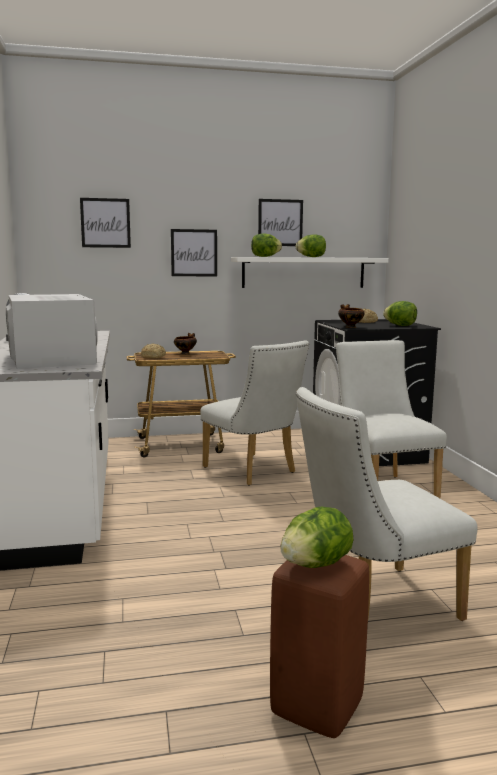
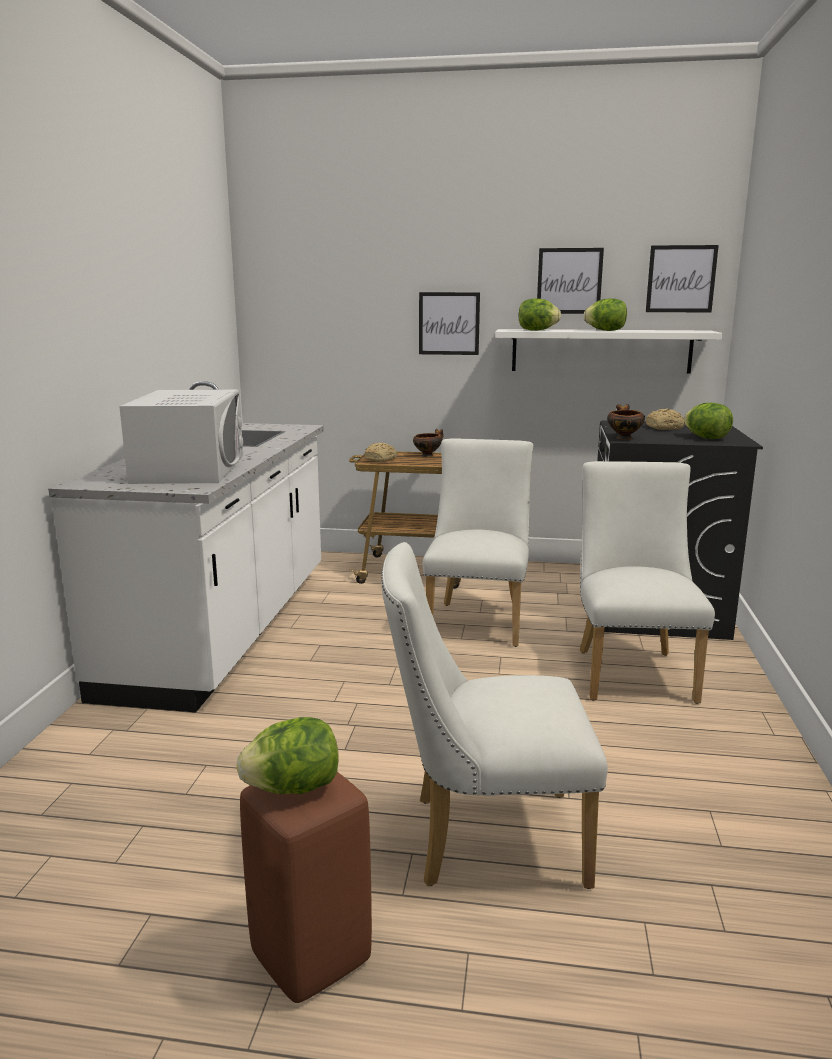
camera: 20 degrees right, 5 degrees up
(105, 223) = (339, 286): picture -> picture (681, 279)
(254, 471) = (478, 620): white chair -> white chair turned 150 degrees counterclockwise

